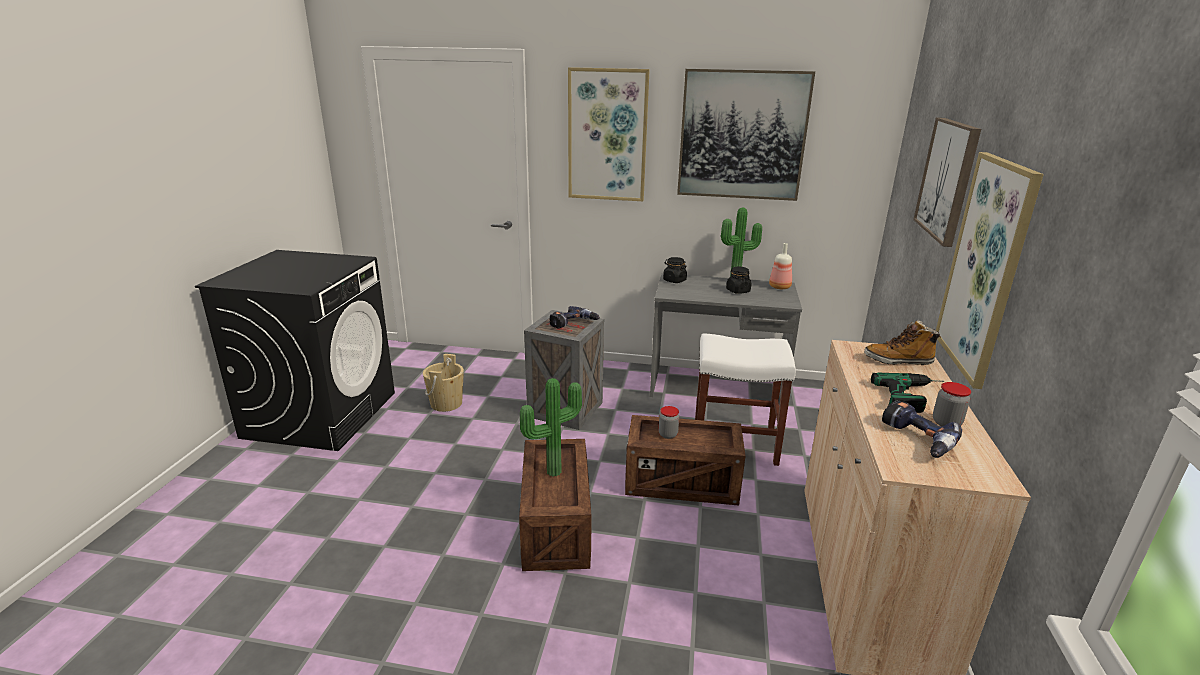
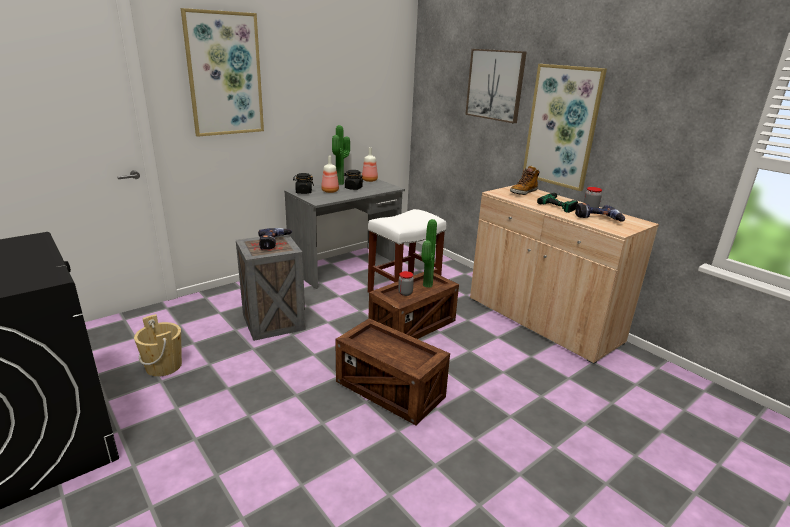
camera: 50 degrees left, 0 degrees up
(552, 470) = (384, 345): potted plant -> potted plant (425, 285)
(703, 287) = (330, 191): none -> bottle
(742, 135) = (327, 69): picture -> none

